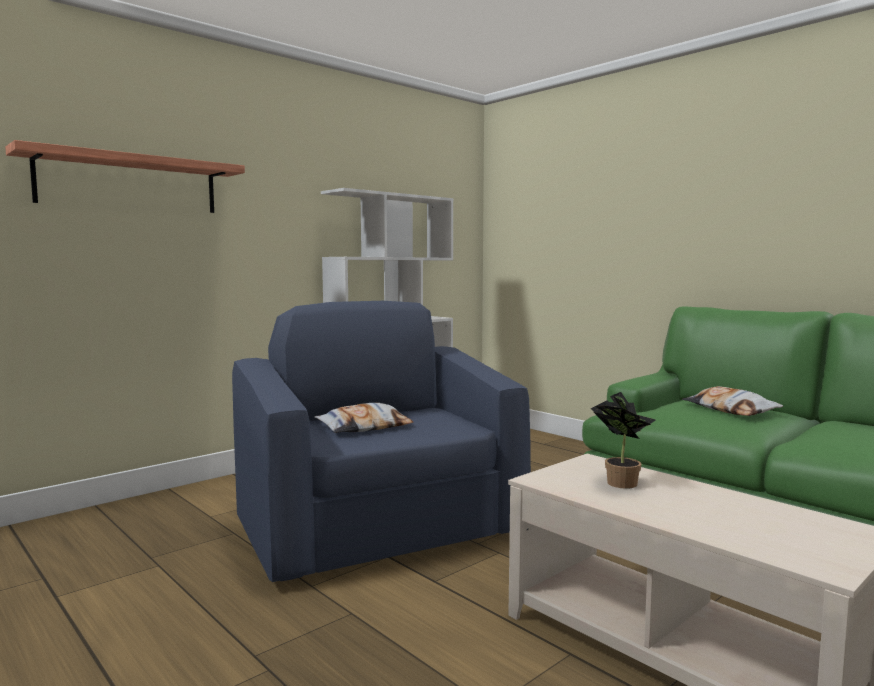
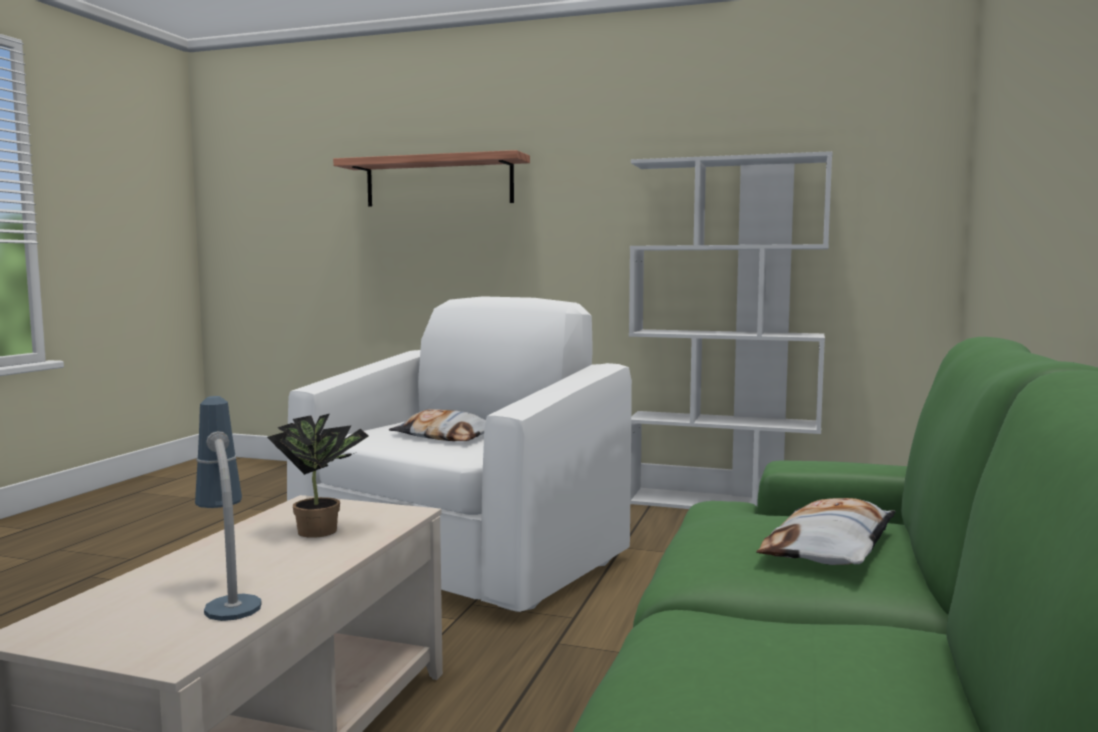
camera: 60 degrees right, 0 degrees up
(381, 529) = (460, 558): blue armchair -> white armchair
(760, 514) = (228, 596): none -> table lamp

